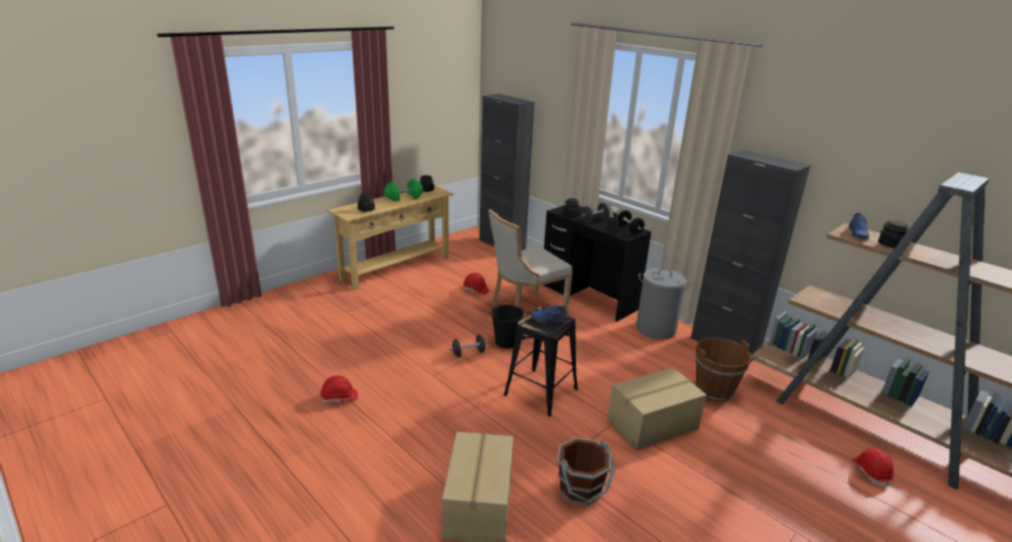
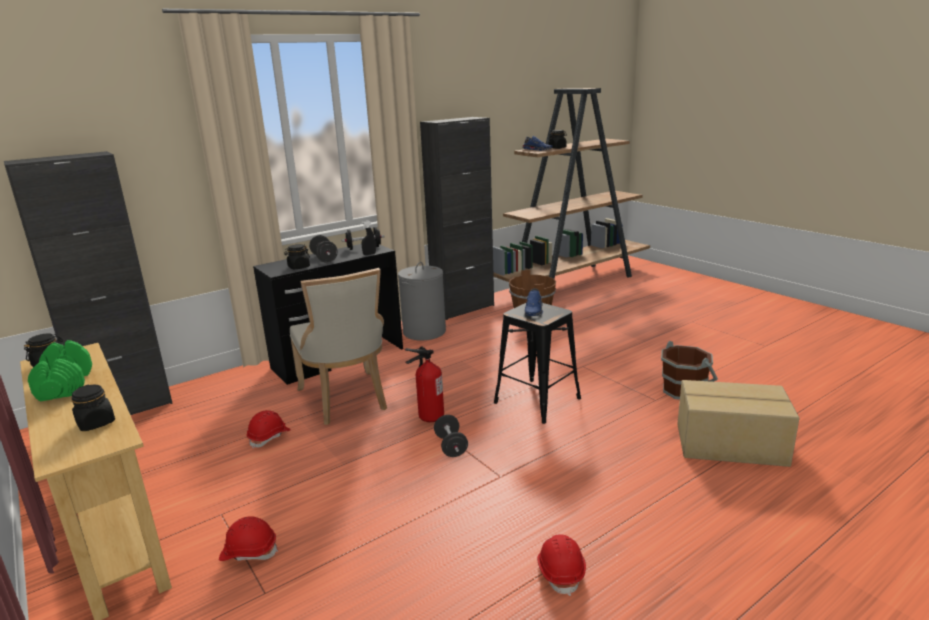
camera: 80 degrees left, 5 degrees down
(506, 342) = (428, 417): black bucket -> fire extinguisher
(653, 424) = (585, 351): cardboard box -> none
(871, 472) = (622, 292): red hard hat -> red hard hat (249, 552)

